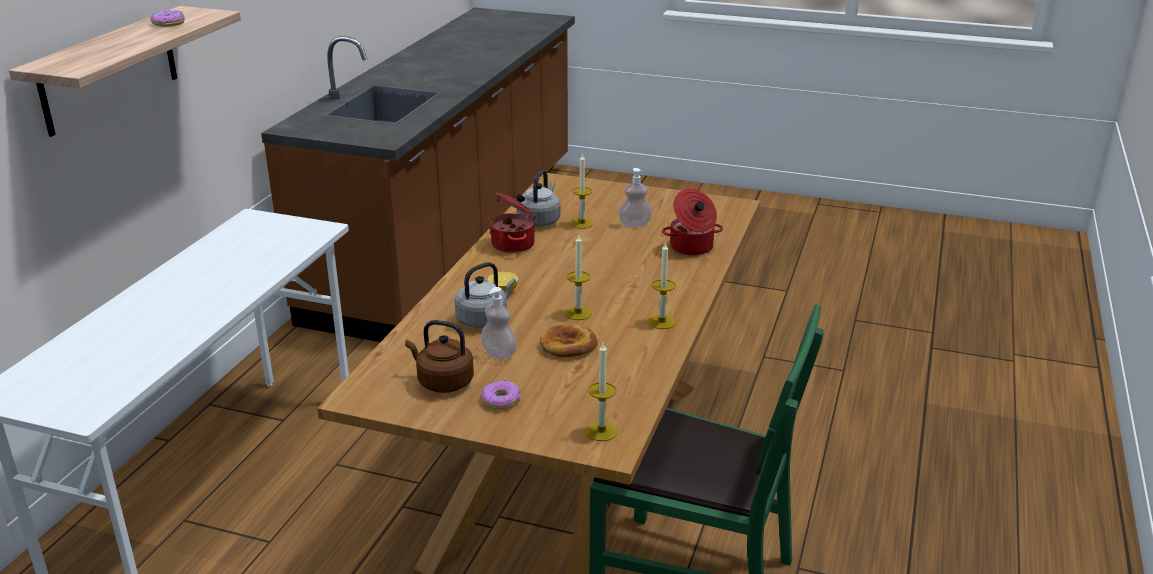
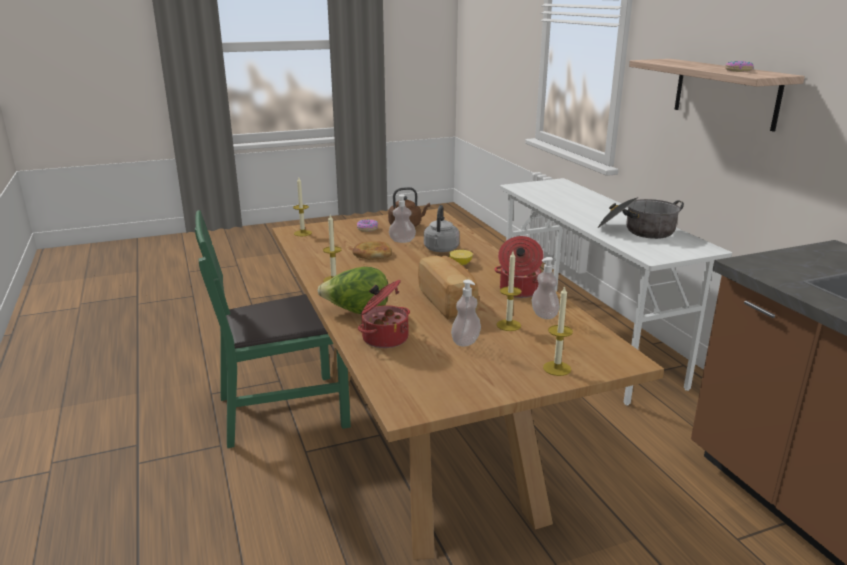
camera: 140 degrees right, 5 degrees down
(233, 260) = (637, 231): none -> cooking pot
(540, 220) = (544, 315): grey kettle -> soap dispenser
(578, 313) = (394, 268): candle -> candle (557, 368)
(592, 257) = (448, 302): none -> bread
(684, 277) = (357, 312): none -> lettuce

